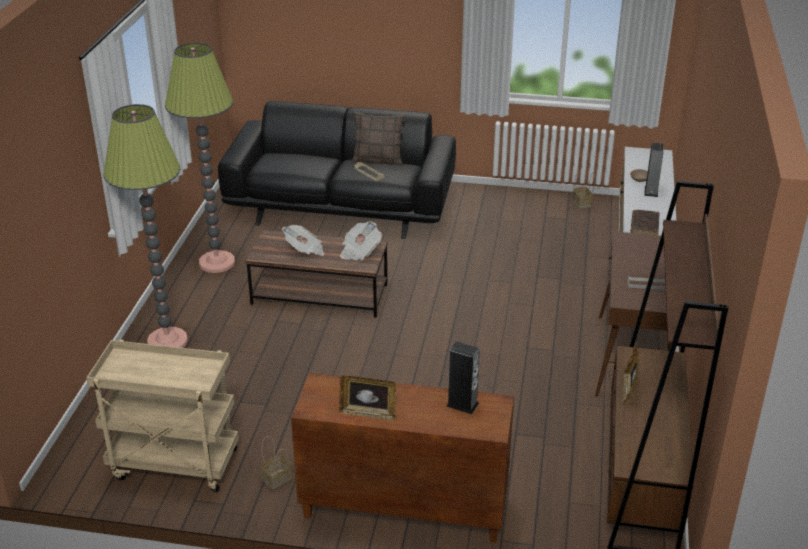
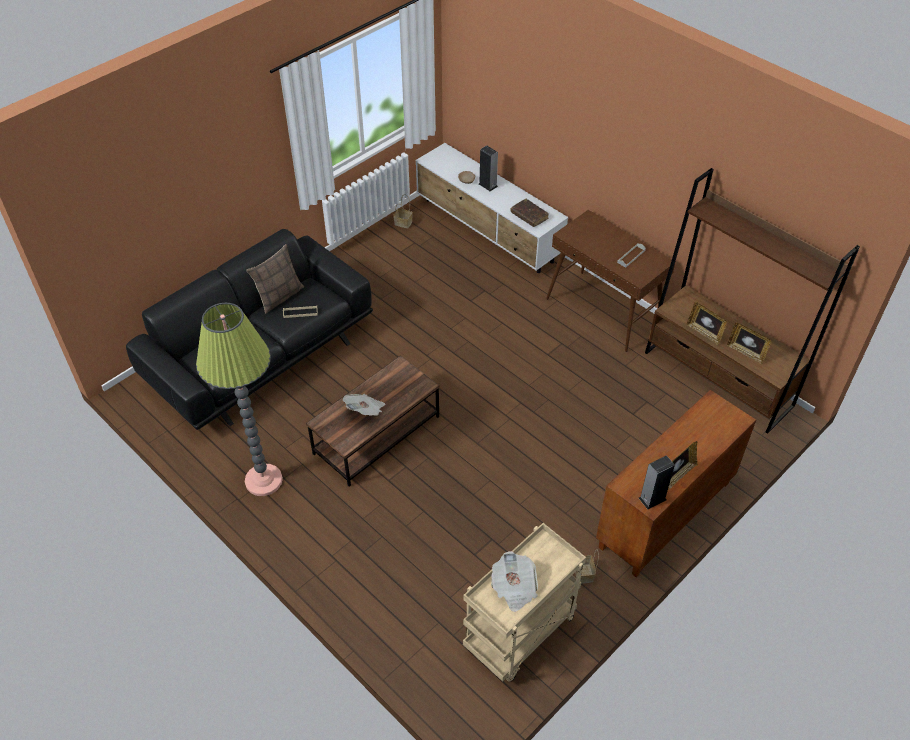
camera: 55 degrees left, 15 degrees up
(167, 341) = (351, 568): floor lamp -> none
(359, 251) = (399, 379): newspaper -> newspaper (514, 588)
(462, 404) = (702, 420): speaker -> speaker (652, 499)
(637, 430) = (746, 352): none -> picture frame

